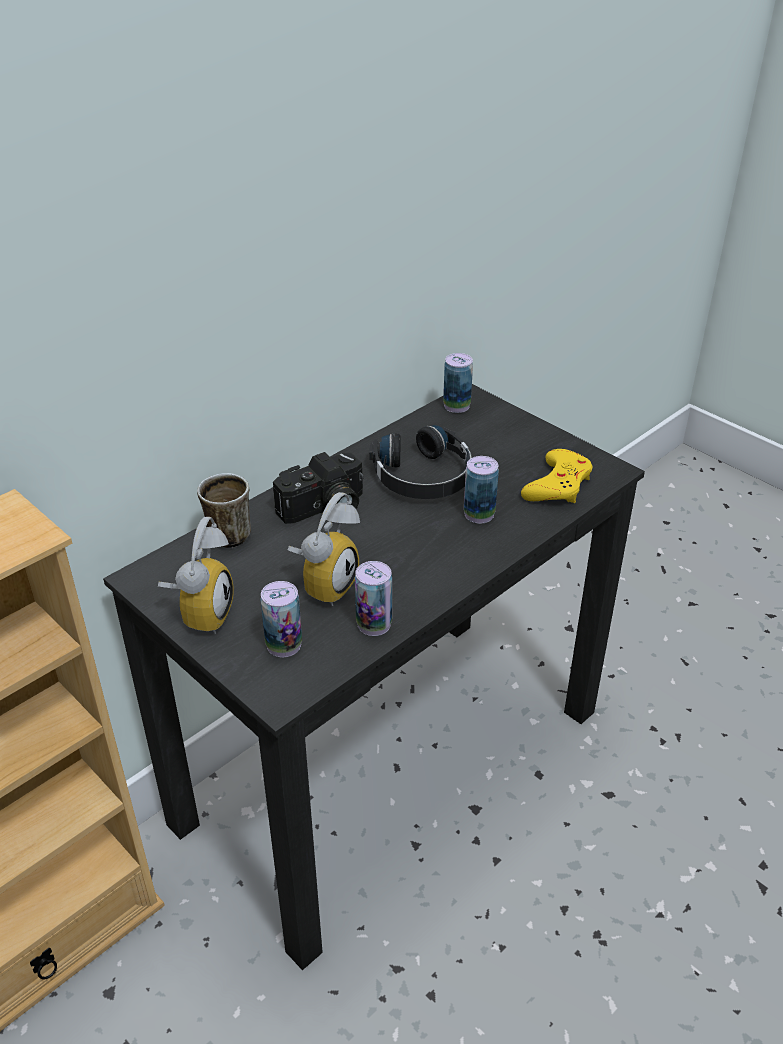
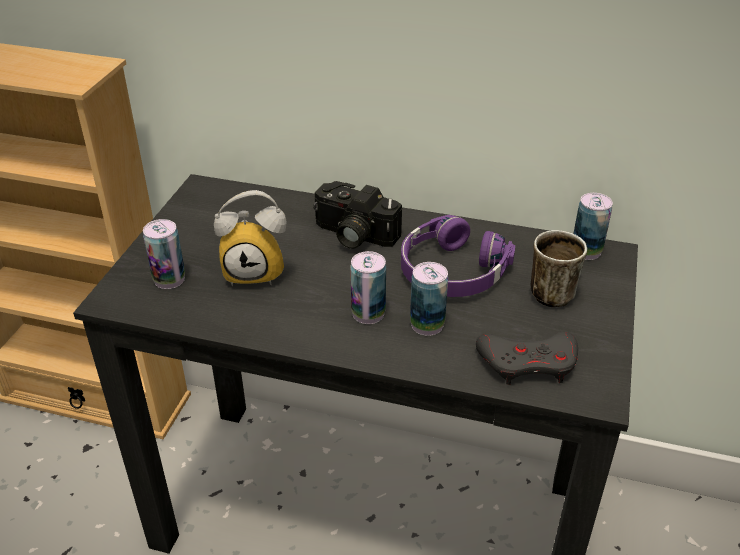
camera: 60 degrees right, 0 degrees up
(201, 612) = (181, 227): alarm clock -> none
(226, 532) = (281, 202): mug -> mug (555, 291)
(374, 624) = (224, 316): can -> can (368, 313)
(423, 476) = (451, 271): black headphones -> purple headphones
(558, 484) = (528, 362): yellow game controller -> grey game controller

